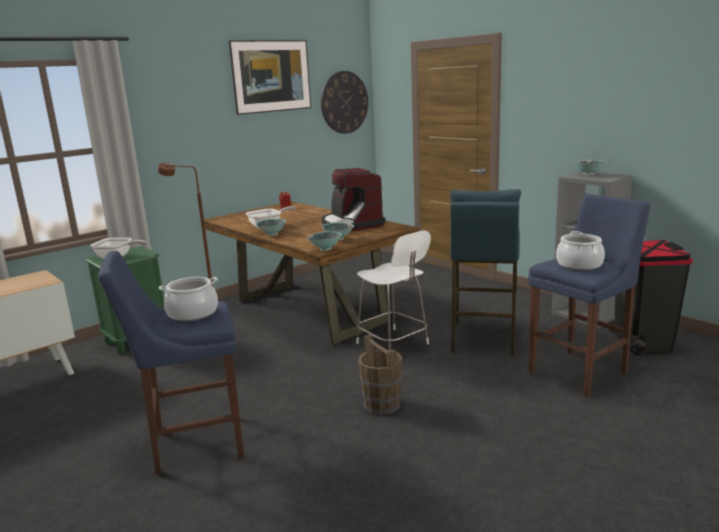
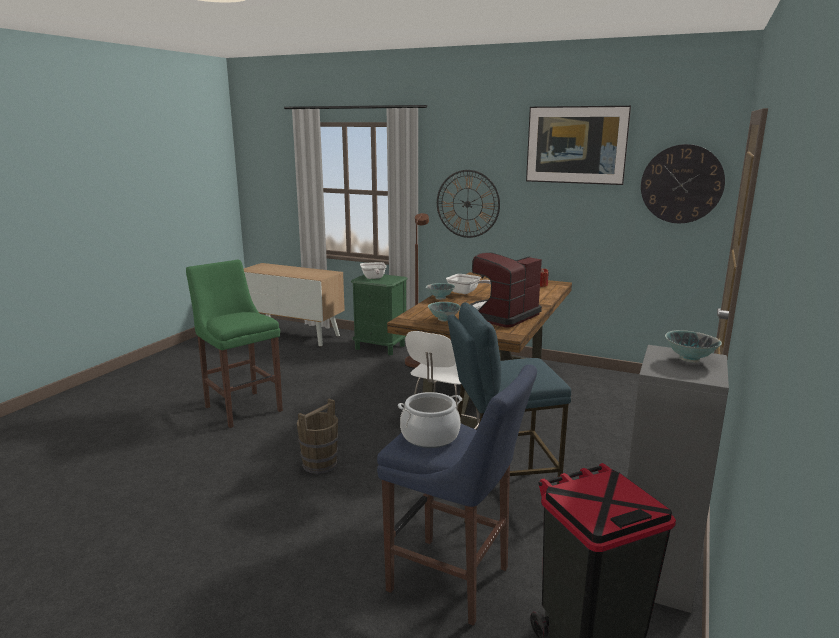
camera: 65 degrees right, 0 degrees up
(183, 147) = (467, 204): none -> wall clock
(192, 314) = (241, 317): cooking pot -> none
(193, 444) = (242, 407): blue stool -> green stool
(325, 249) = (406, 321): bowl -> none

